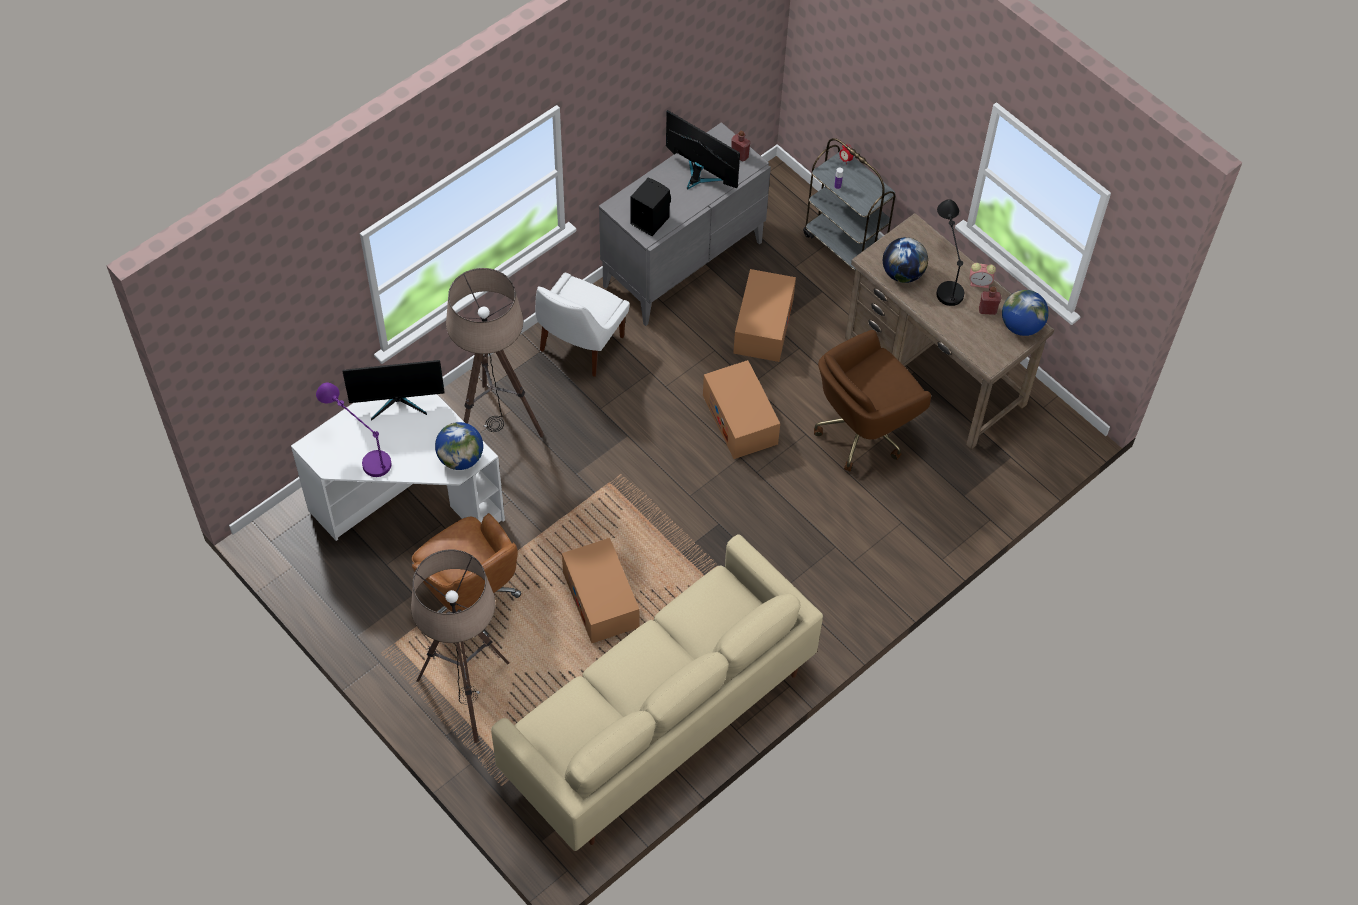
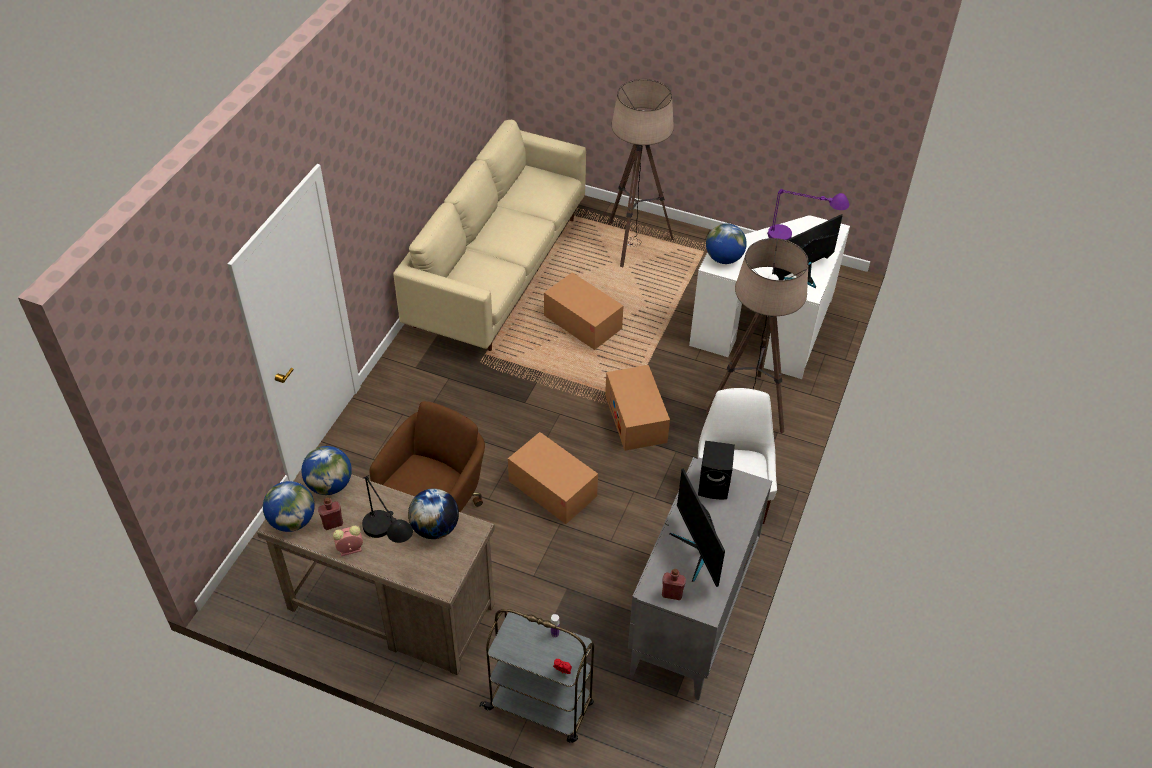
camera: 155 degrees right, 10 degrees down
(470, 599) = (674, 291): brown office chair -> none
(699, 175) = (698, 552): monitor -> monitor turned 60 degrees clockwise
(763, 326) = (578, 583): cardboard box -> cardboard box (635, 418)
(979, 346) = (329, 485): none -> globe

